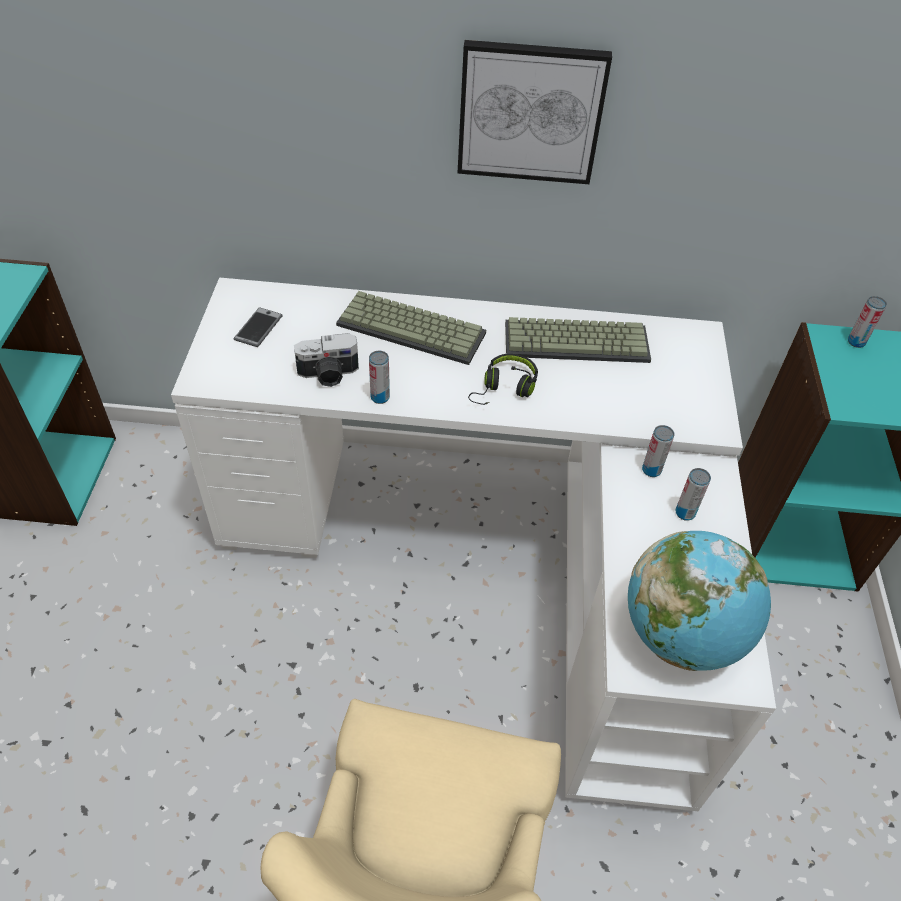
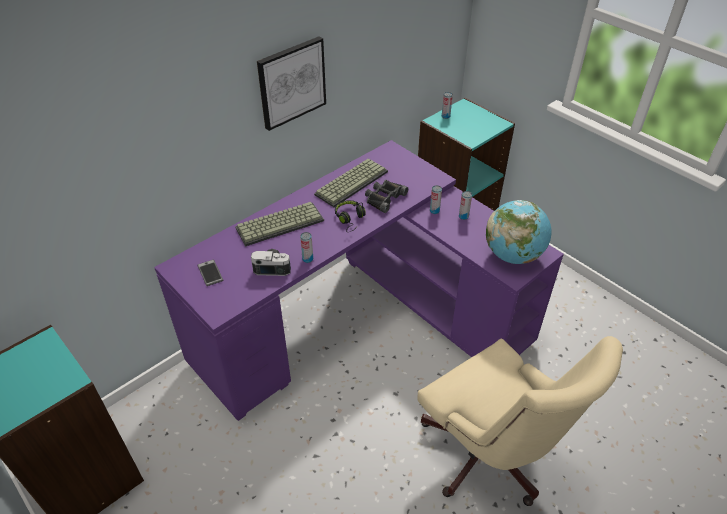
camera: 45 degrees left, 5 degrees down
(328, 374) = (272, 267): camera -> camera turned 120 degrees counterclockwise
(493, 557) = (361, 319): white desk -> purple desk
(591, 394) = (384, 198): none -> black binoculars

